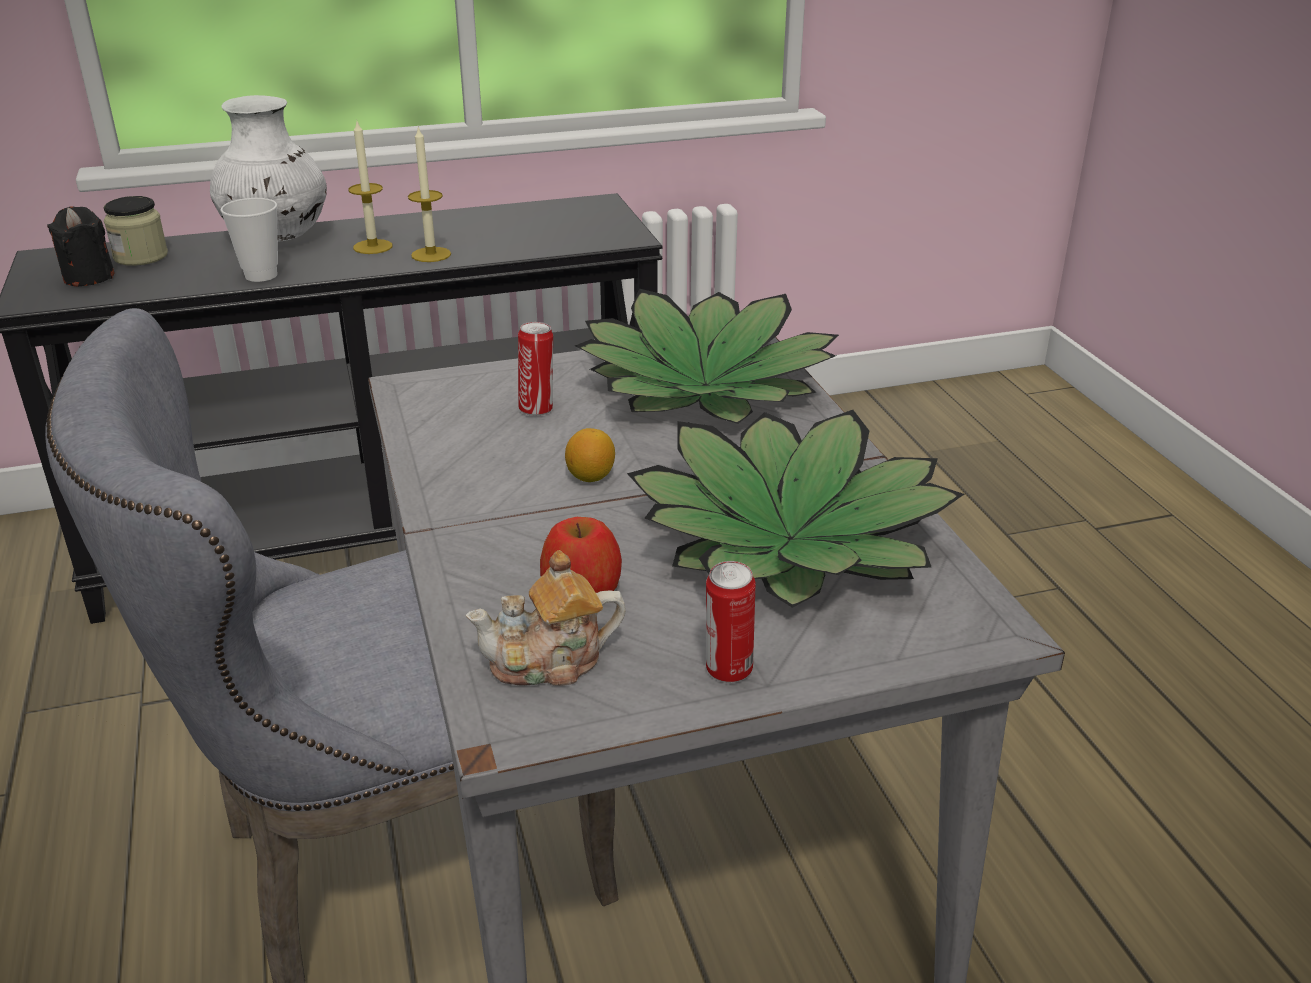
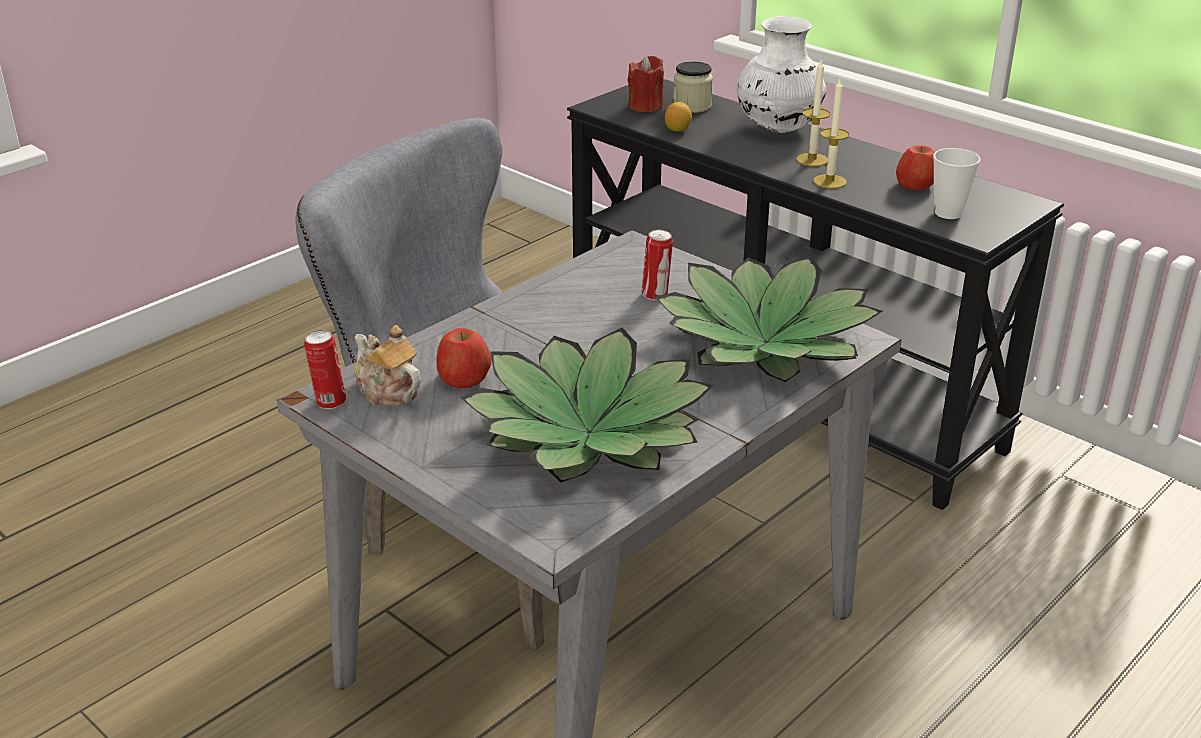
camera: 60 degrees right, 0 degrees up
(89, 277) = (646, 106): black candle -> red candle
(261, 275) = (717, 147): cup -> cup (948, 213)
(499, 227) = (915, 185): none -> apple
(590, 477) = (591, 340): lemon -> lemon (677, 130)
(728, 671) = (424, 449): can -> can (329, 402)

